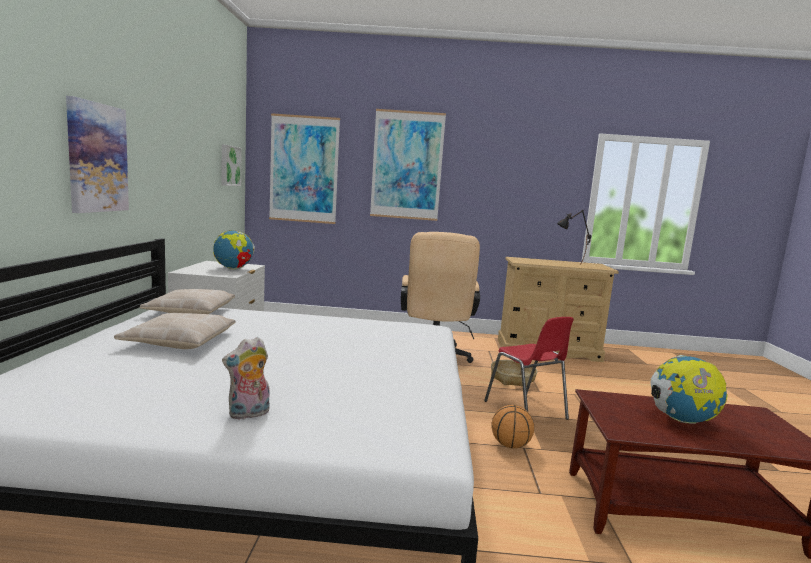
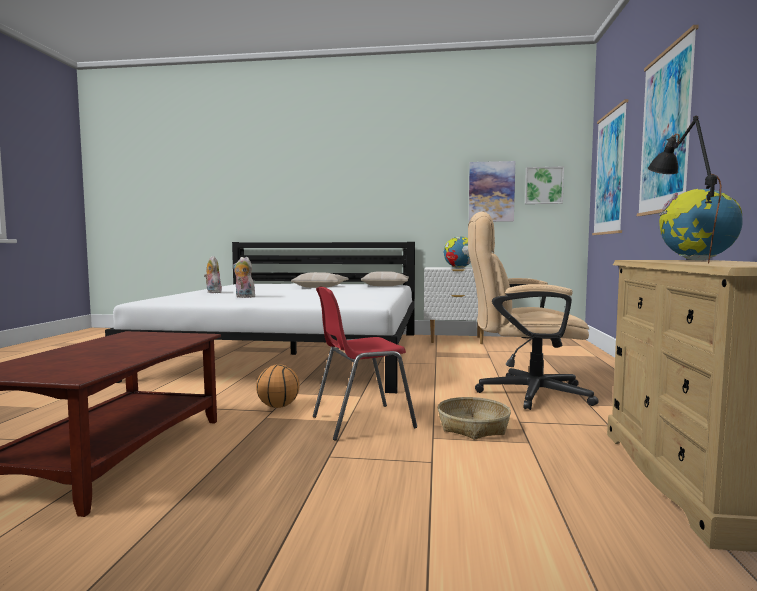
camera: 95 degrees right, 5 degrees down
(97, 158) = (358, 193): picture -> picture (491, 192)
(354, 381) = (243, 297): none -> plush toy
(681, 420) = (117, 347): globe -> globe (697, 260)

